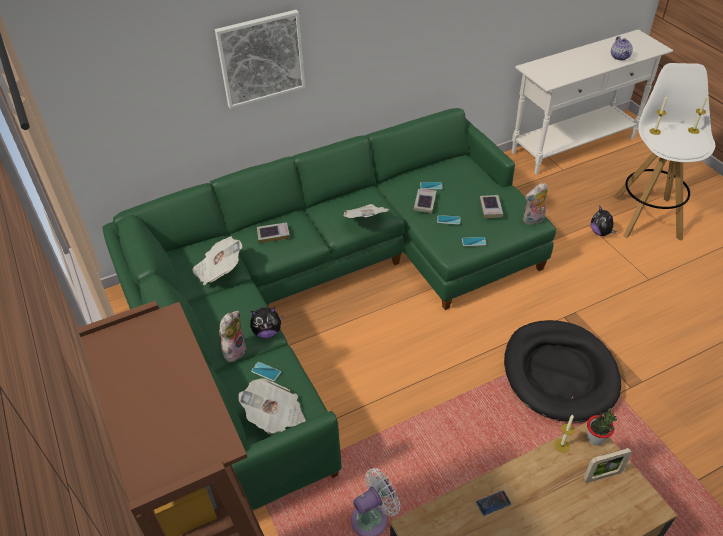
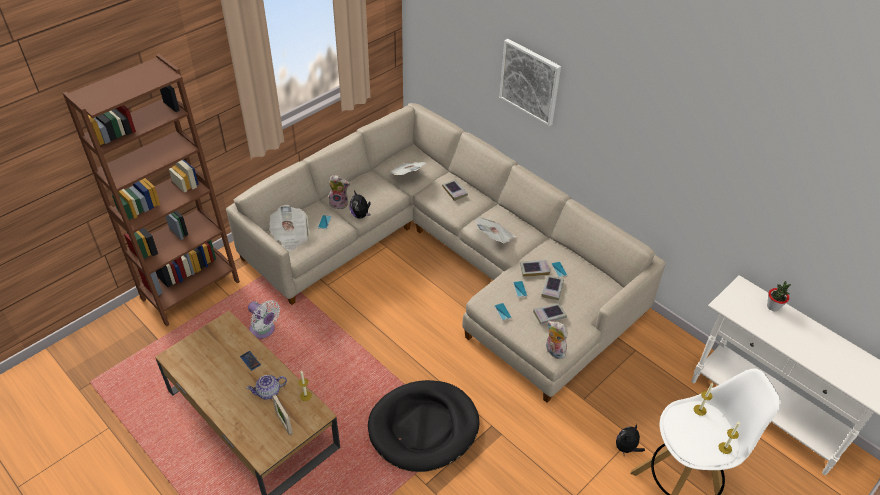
camera: 70 degrees right, 0 degrees up
(324, 296) = (449, 259): green sofa -> beige sofa
(457, 197) = (552, 289): none -> book
(595, 438) = (317, 417): potted plant -> potted plant (773, 306)
(619, 57) = (825, 363): teapot -> teapot (269, 392)

